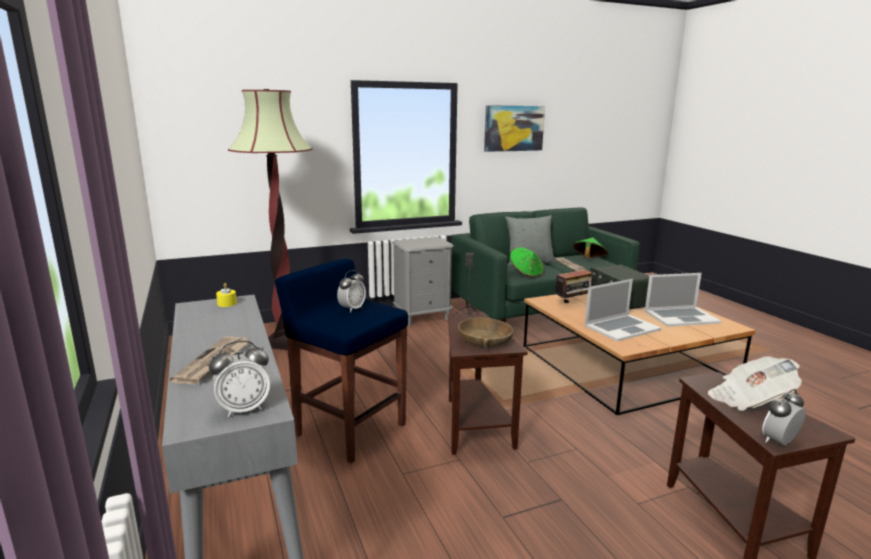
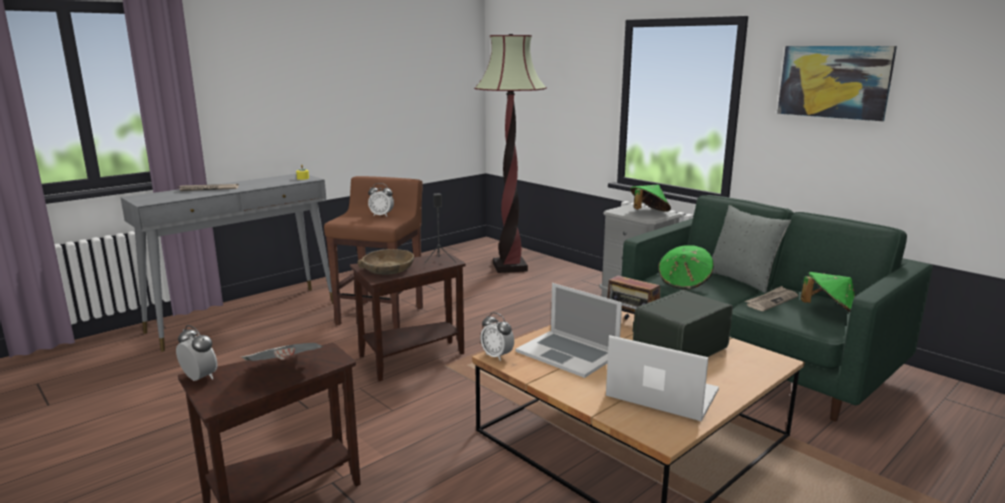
camera: 70 degrees right, 0 degrees up
(244, 409) = (150, 199): alarm clock -> alarm clock (497, 356)
(349, 429) = (381, 315): blue stool -> brown stool
(428, 241) = (648, 213): none -> green hat
(681, 317) = (661, 393): laptop -> laptop turned 150 degrees clockwise

